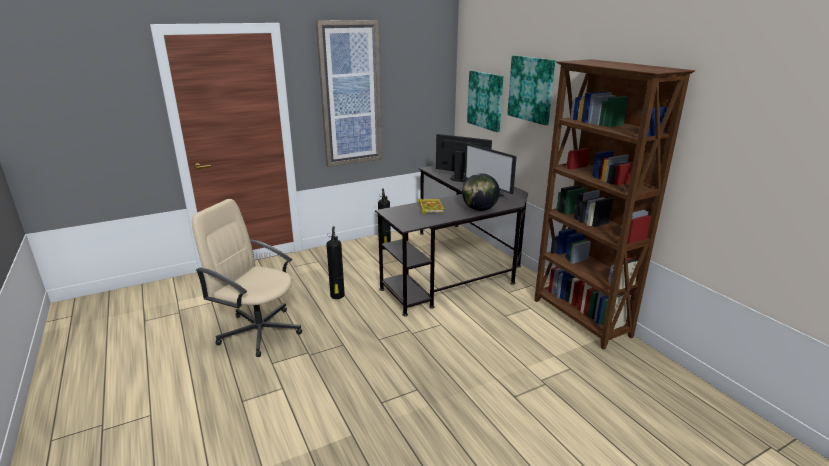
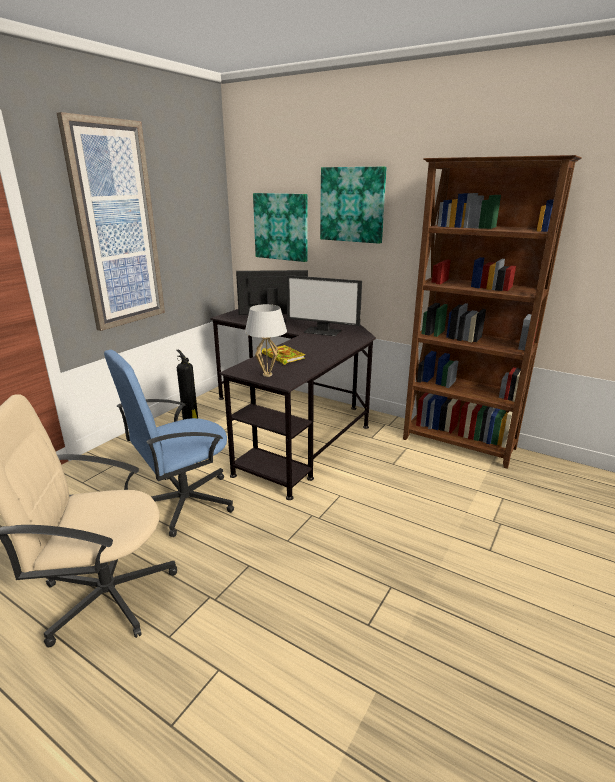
camera: 30 degrees left, 0 degrees up
(337, 296) = (183, 502): fire extinguisher -> blue office chair
(402, 218) = (267, 375): none -> white table lamp
(479, 209) = (338, 348): globe -> none

